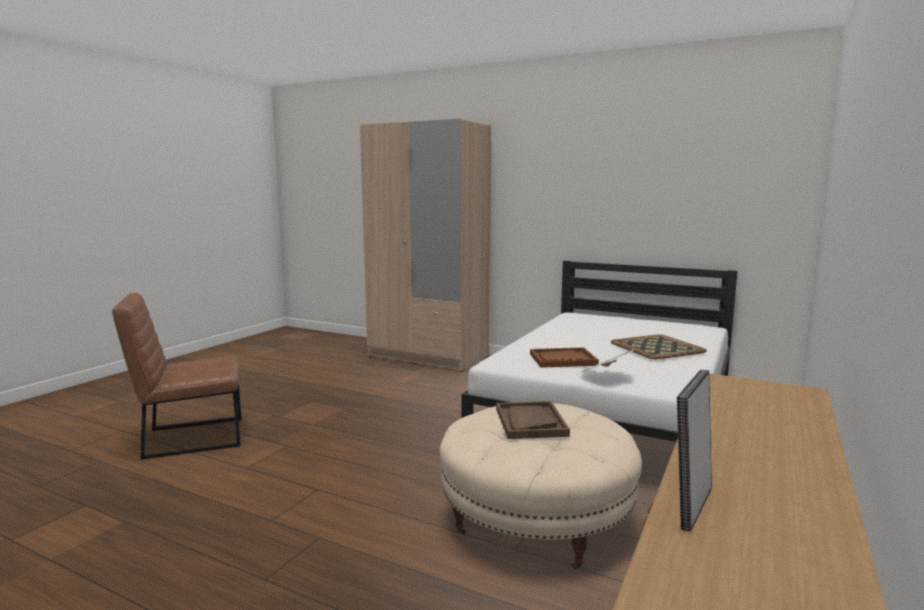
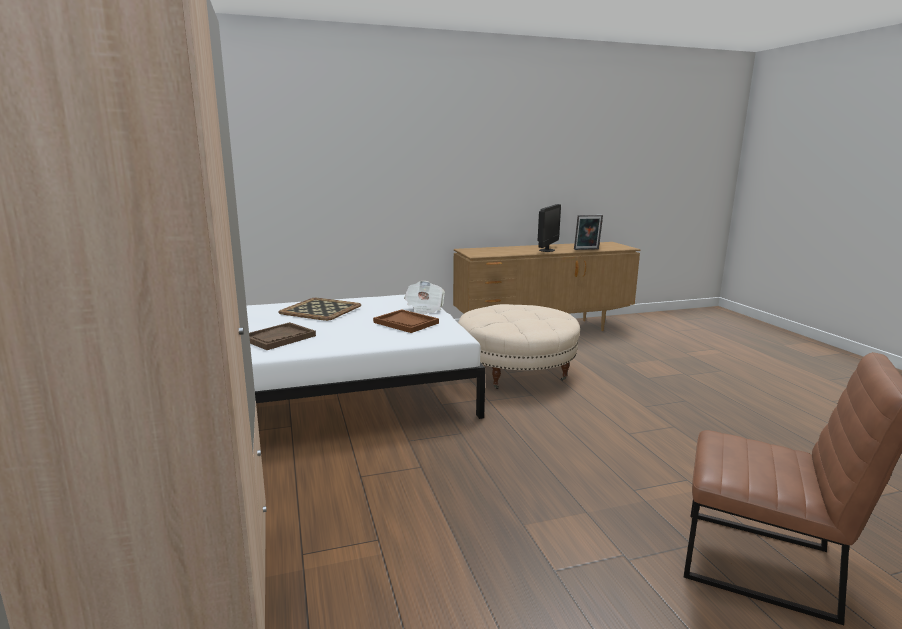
camera: 135 degrees left, 5 degrees up
(530, 422) = (518, 314): brown tray -> brown tray (279, 338)
(726, 450) = (546, 250): none -> monitor

